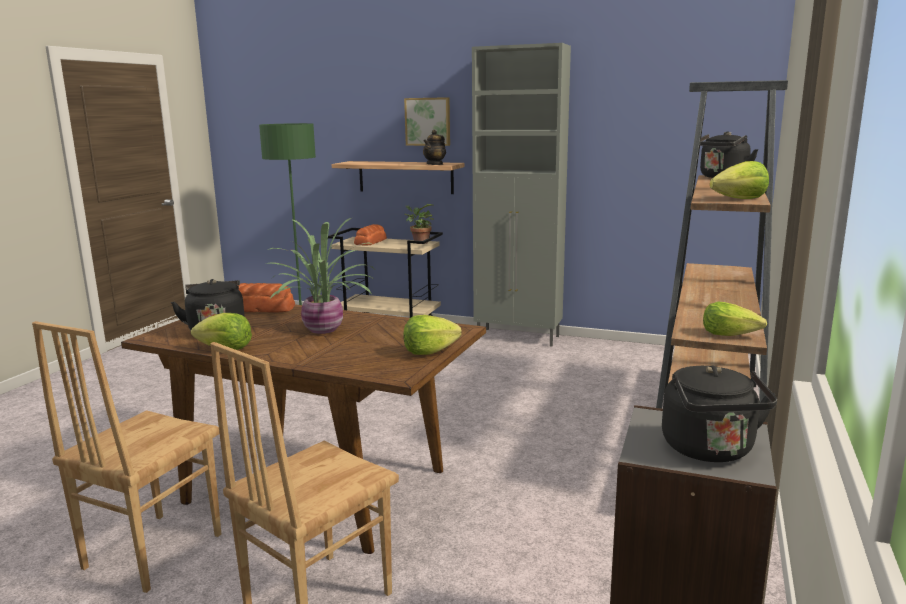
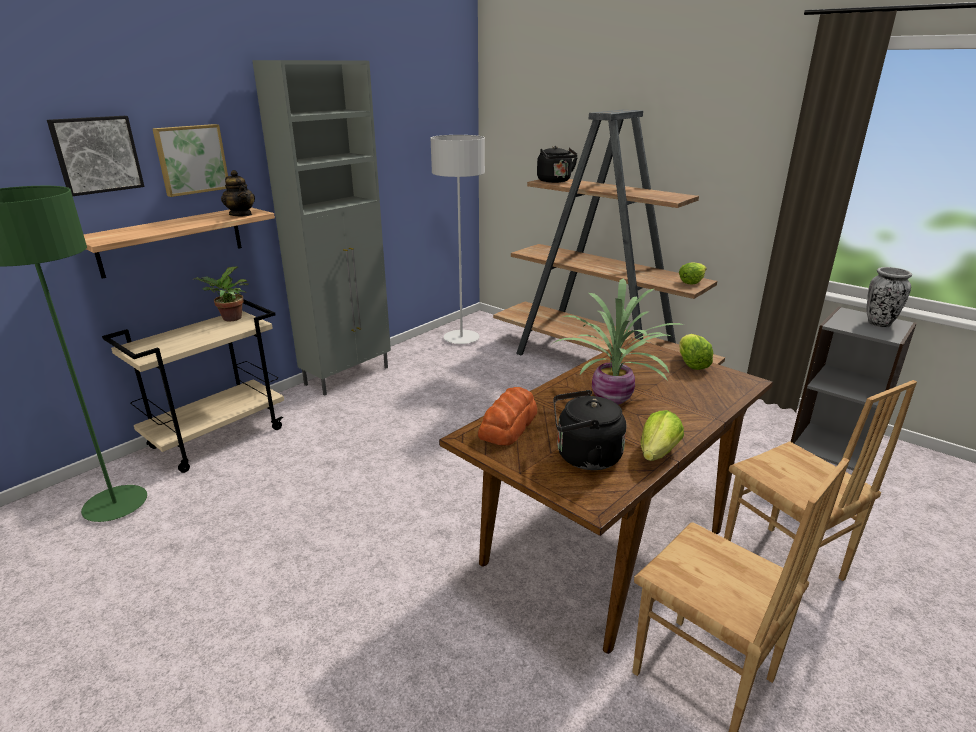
camera: 70 degrees left, 10 degrees up
(371, 242) = (173, 341): bread -> none
(372, 112) = (96, 154): none -> picture
(660, 360) = (461, 338): none -> grey floor lamp
(710, 451) = (879, 323): black kettle -> vase
(740, 199) = (672, 195): lettuce -> none

